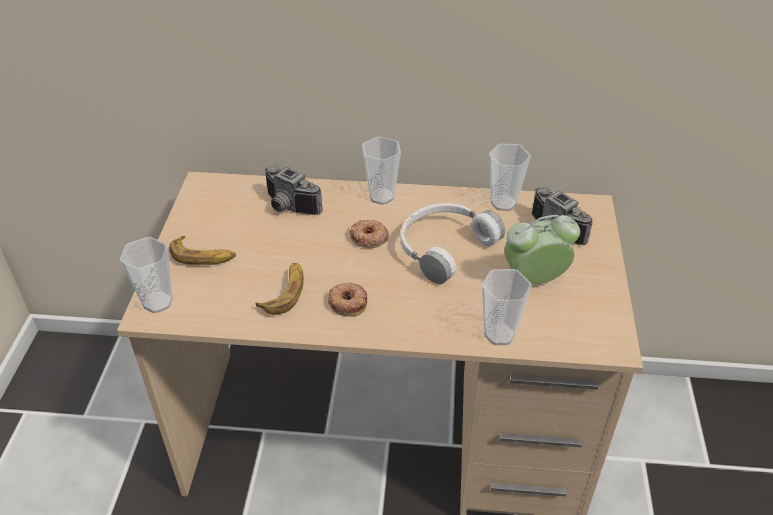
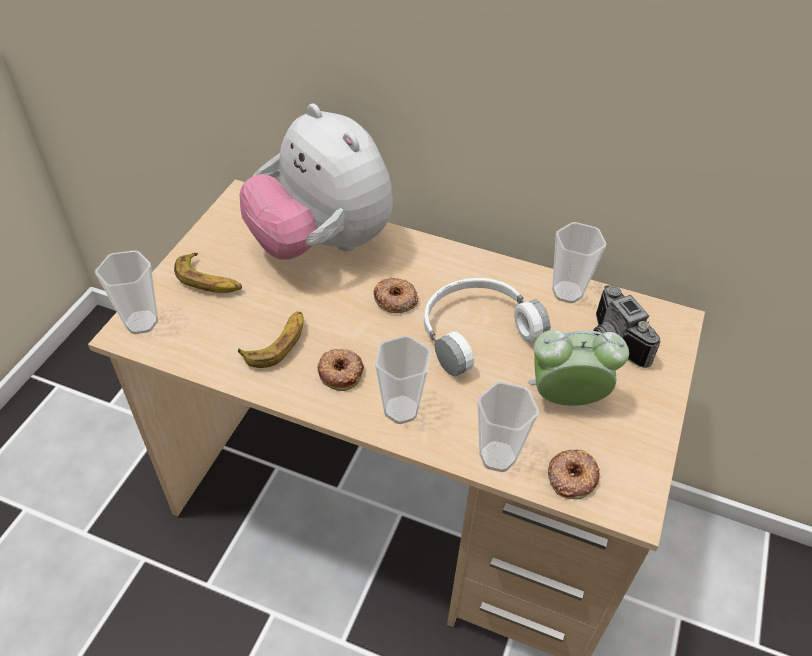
camera: 15 degrees right, 5 degrees up
(288, 207) = (321, 244): camera -> plush toy
(381, 196) = (429, 253): cup -> cup (401, 409)
(561, 335) = (571, 477): none -> donut

